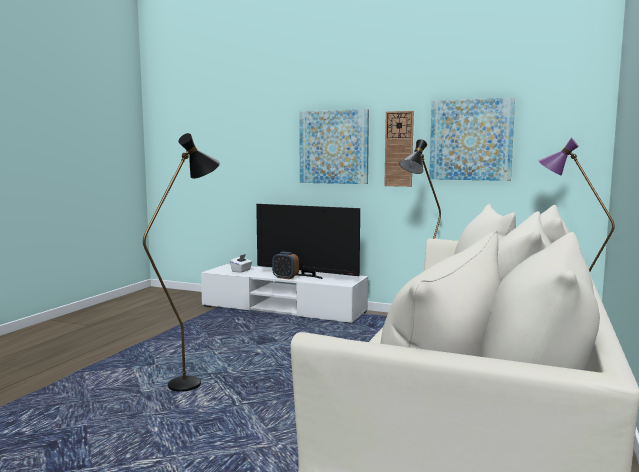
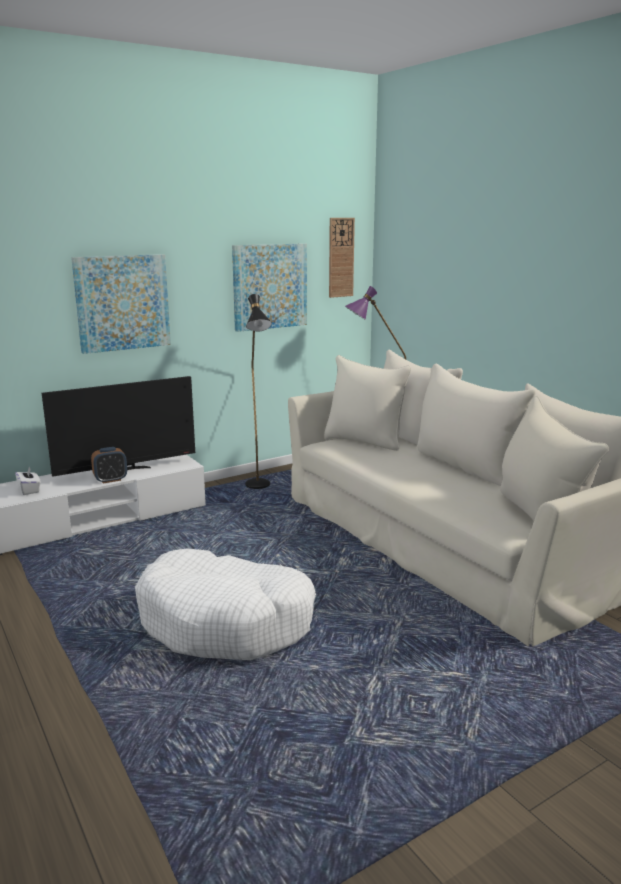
camera: 55 degrees left, 10 degrees up
(194, 381) = (226, 622): black floor lamp -> white dog bed
(399, 149) = (200, 300): wall clock -> wall clock (341, 257)

